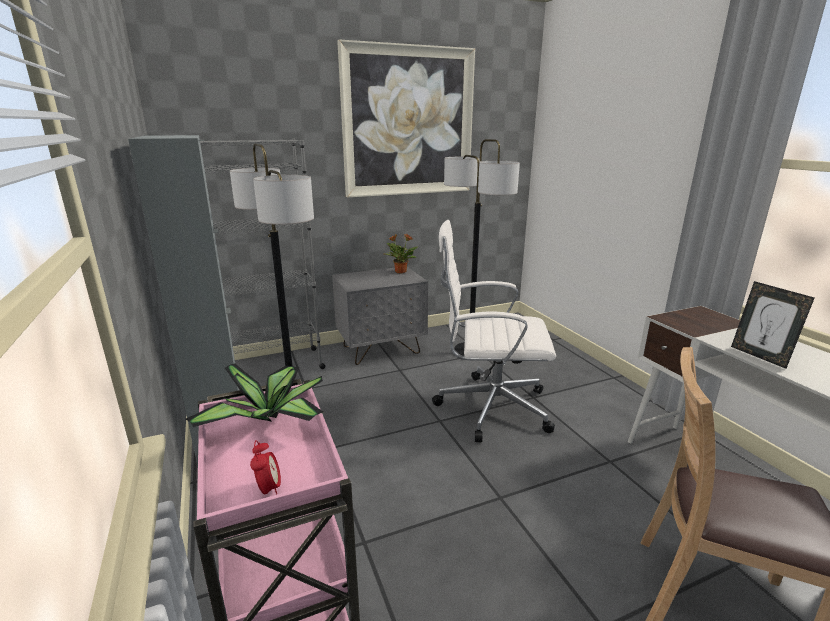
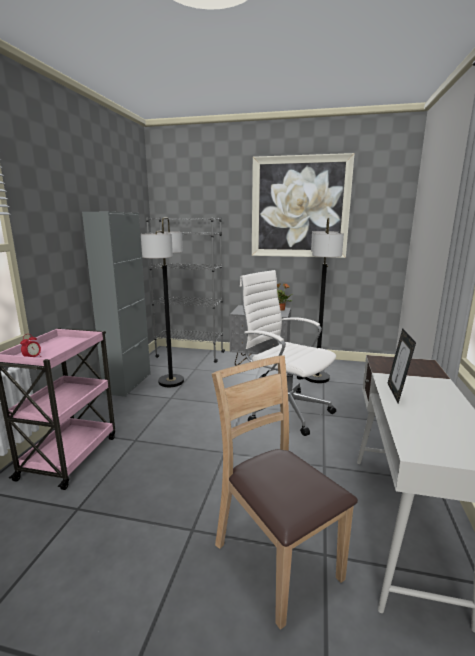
camera: 35 degrees right, 5 degrees down
(270, 418) = (74, 341): potted plant -> none

